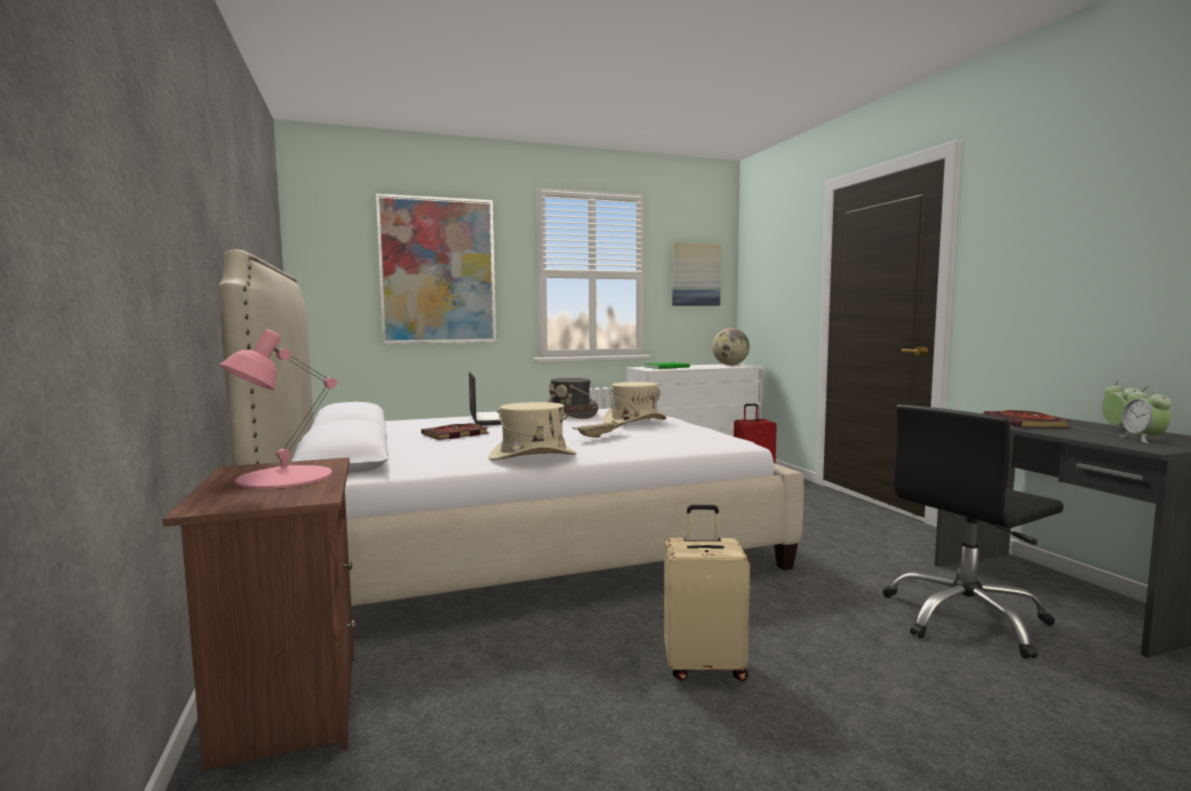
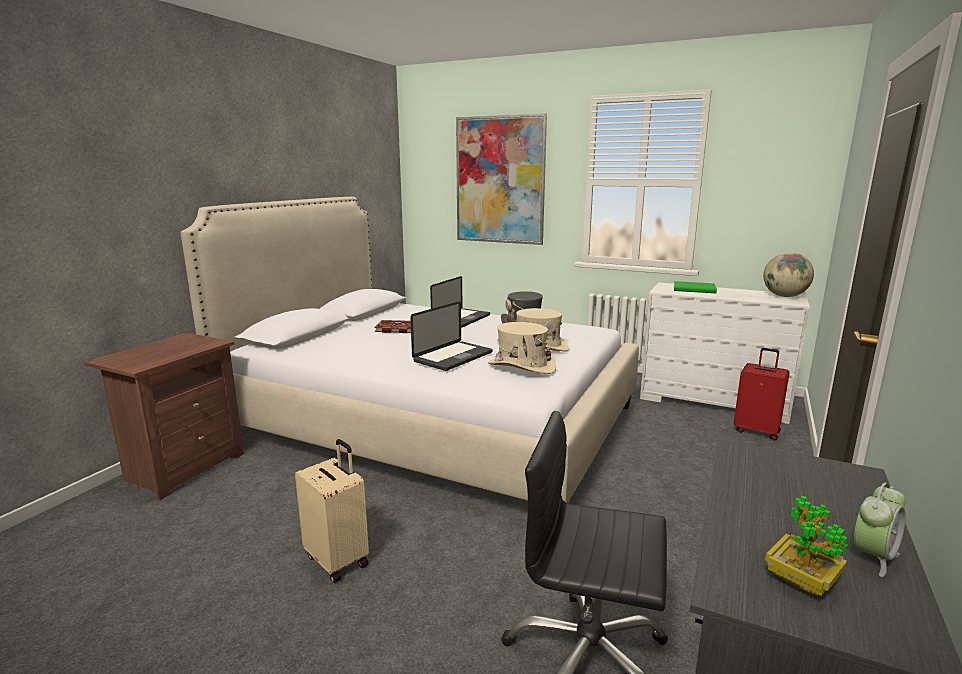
camera: 45 degrees right, 10 degrees up
(283, 477) = (173, 348): pink table lamp -> none
(533, 456) = (366, 363): beige hat -> beige hat (521, 366)
(599, 436) = (453, 357): beige tray -> laptop
(695, 275) = (774, 182): picture -> none
(1027, 423) = (779, 490): book -> none
(1143, 439) = (801, 581): alarm clock -> potted plant

